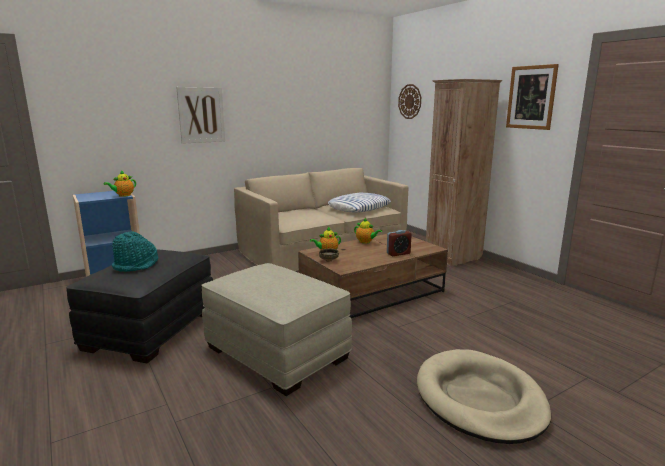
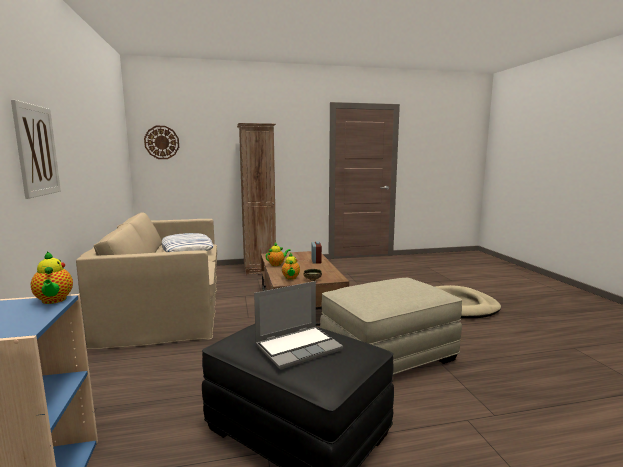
camera: 70 degrees left, 5 degrees down
(136, 265) = (298, 347): turquoise hat -> laptop
(531, 97) = (293, 140): picture -> none

